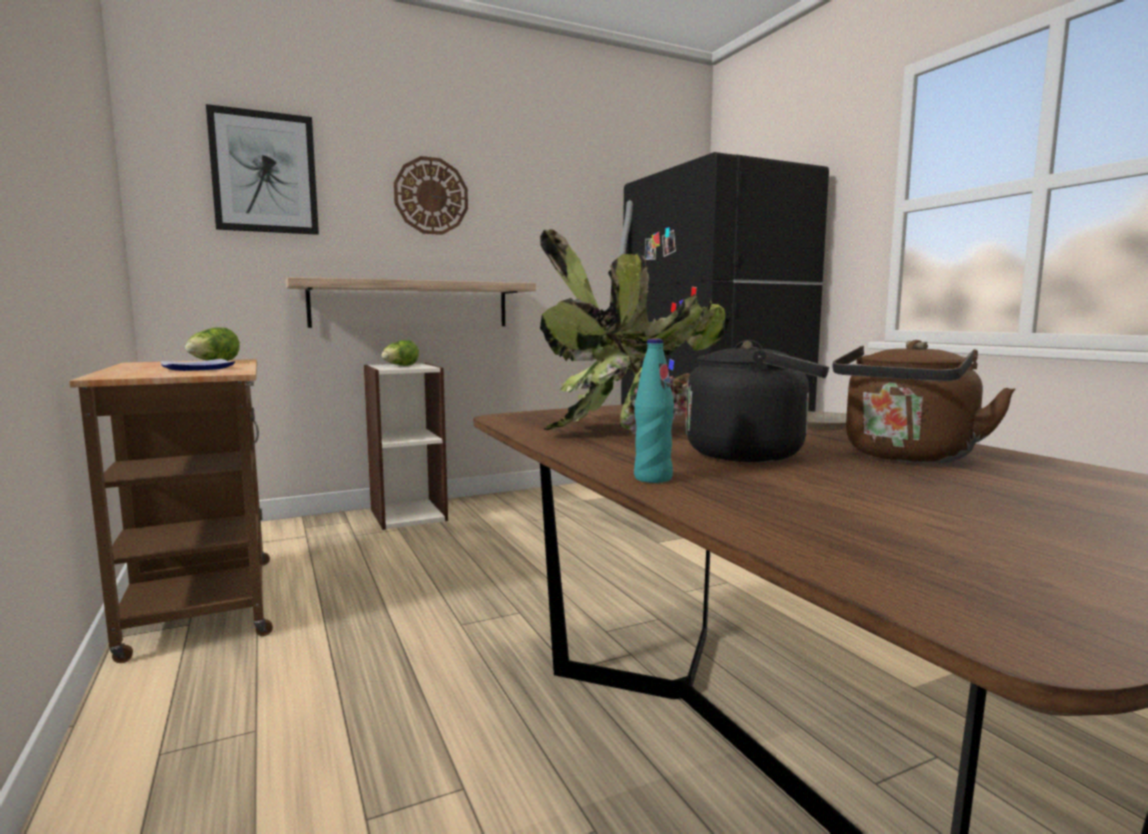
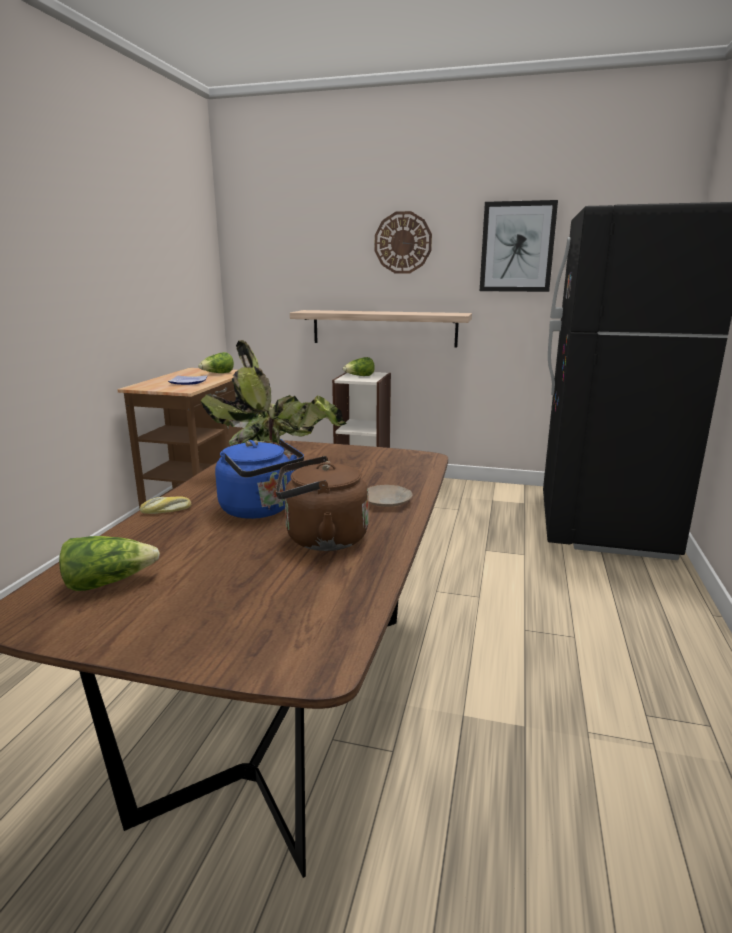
camera: 40 degrees right, 10 degrees up
(264, 173) = (292, 237): picture -> picture (517, 247)
(652, 478) = (166, 511): turquoise bottle -> bread
(753, 454) = (260, 510): black kettle -> blue kettle
(929, 548) = (108, 582): none -> lettuce

